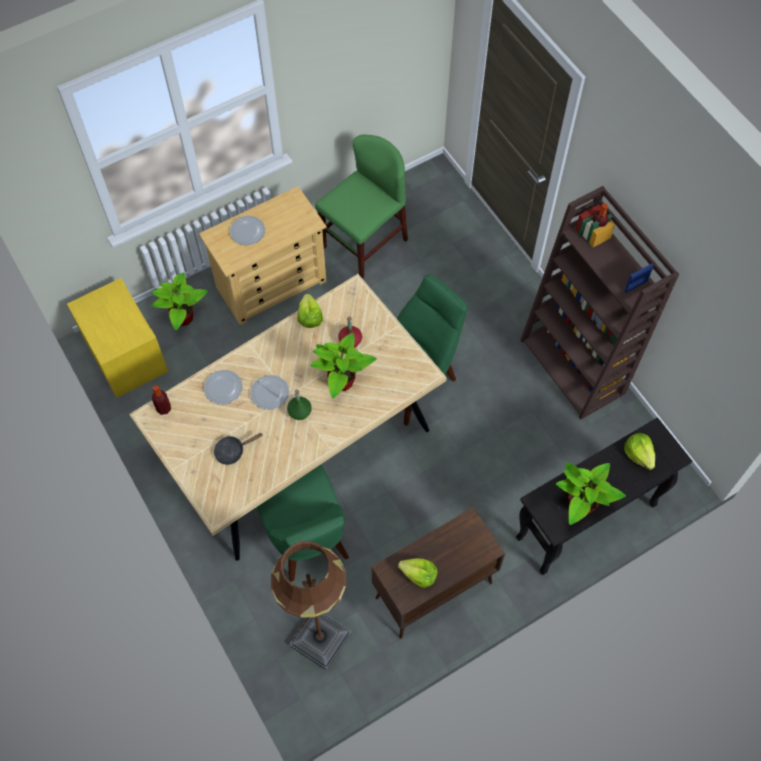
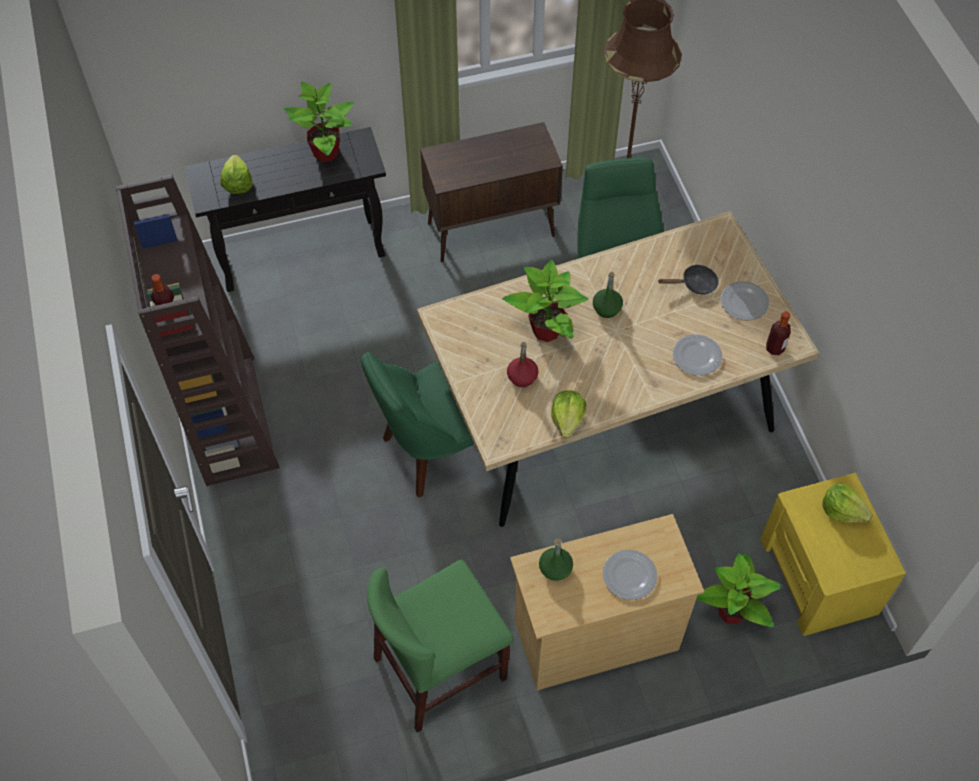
camera: 165 degrees left, 5 degrees down
(270, 393) = (639, 337): plate -> plate (744, 301)
(295, 225) = (555, 569): none -> green bottle
(419, 575) = (515, 148): lettuce -> lettuce (842, 510)

